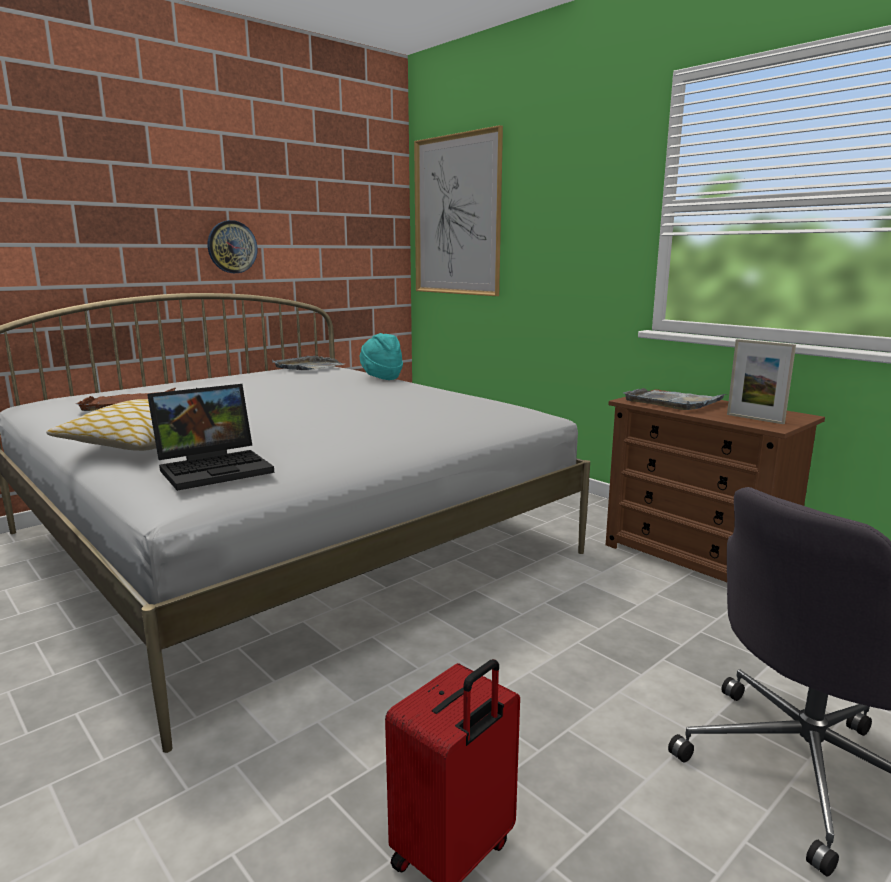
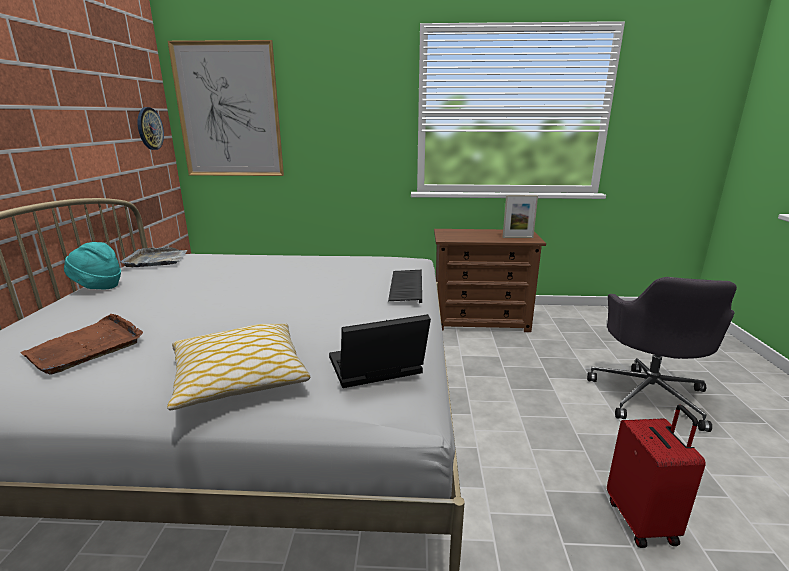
camera: 45 degrees left, 5 degrees up
(216, 468) = (375, 370): laptop -> laptop turned 120 degrees counterclockwise
(232, 247) = (45, 149): wall clock -> wall clock (149, 128)
(381, 377) = (251, 256): turquoise hat -> turquoise hat (97, 287)
(433, 427) = (405, 286): none -> keyboard
(673, 402) = (464, 235): grey tray -> none

